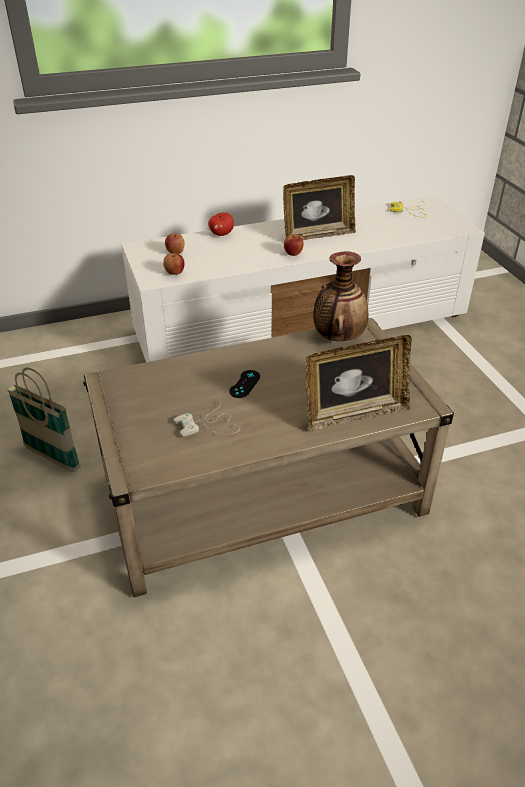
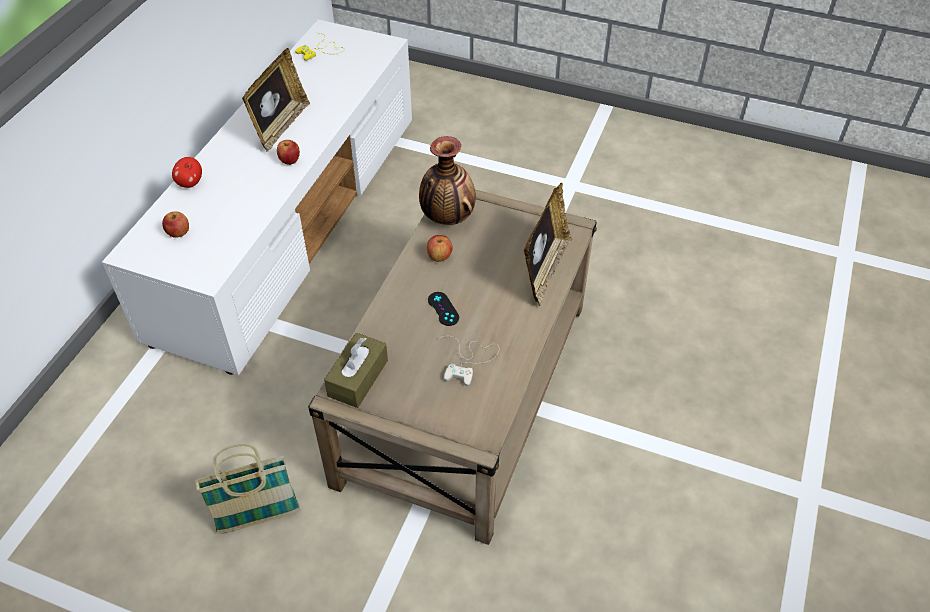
camera: 50 degrees left, 10 degrees up
(131, 380) = (358, 378): none -> brown tissue box
(174, 273) = (215, 255): apple -> apple (439, 257)

